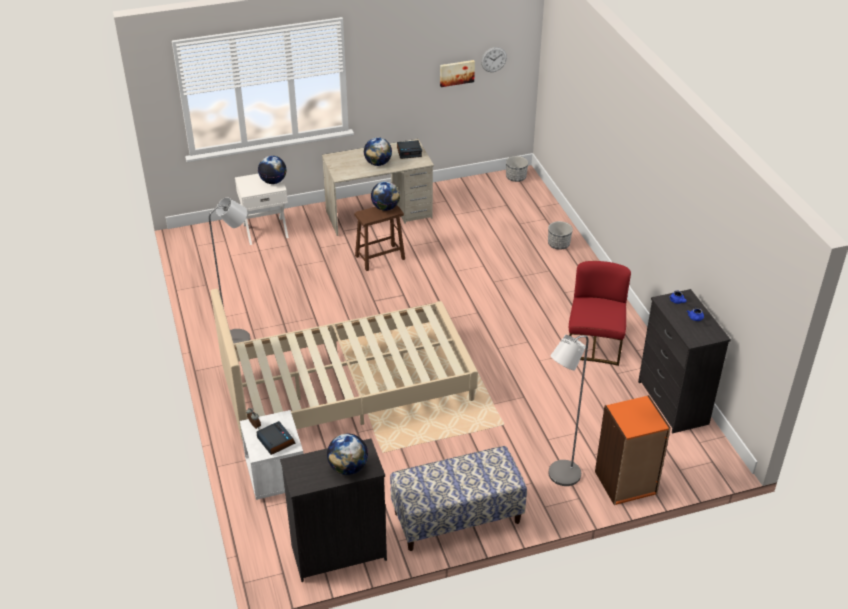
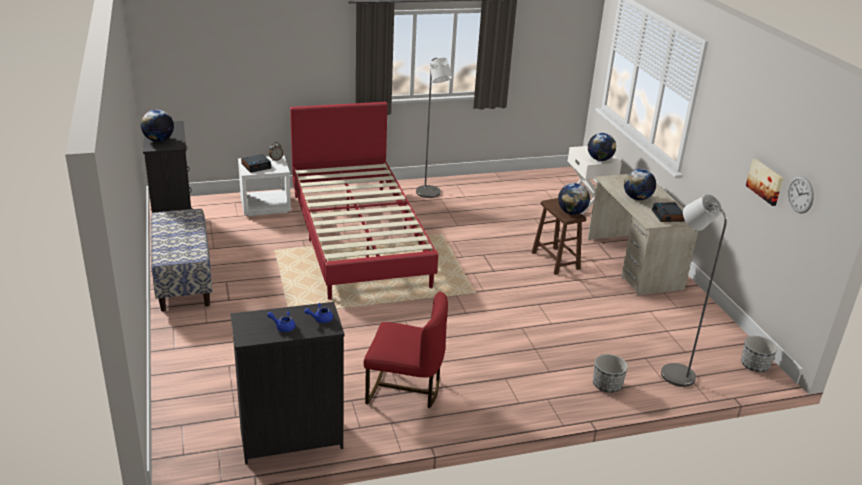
camera: 90 degrees right, 10 degrees down
(348, 388) = (358, 238): beige bed -> red bed
(559, 477) = (207, 340): grey floor lamp -> grey floor lamp (672, 372)
(625, 483) = (180, 381): orange bookcase -> none

